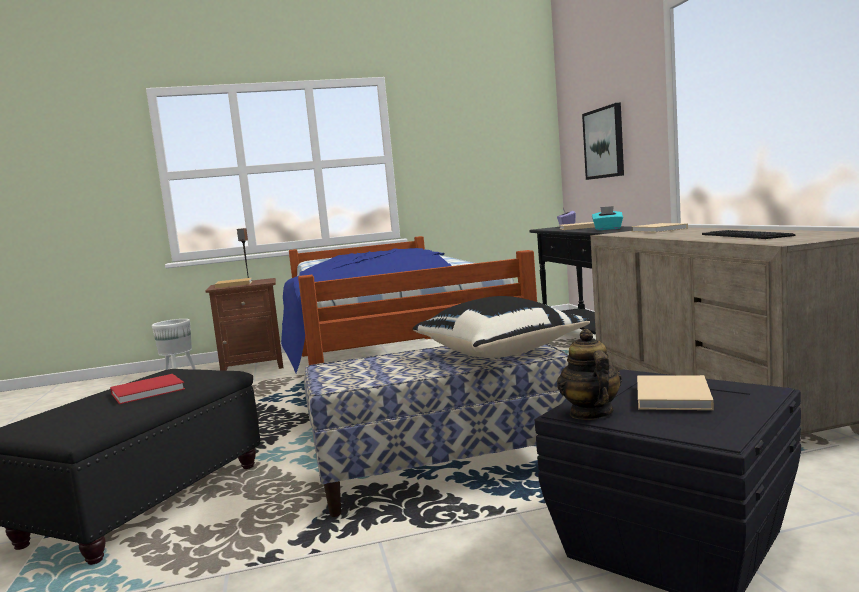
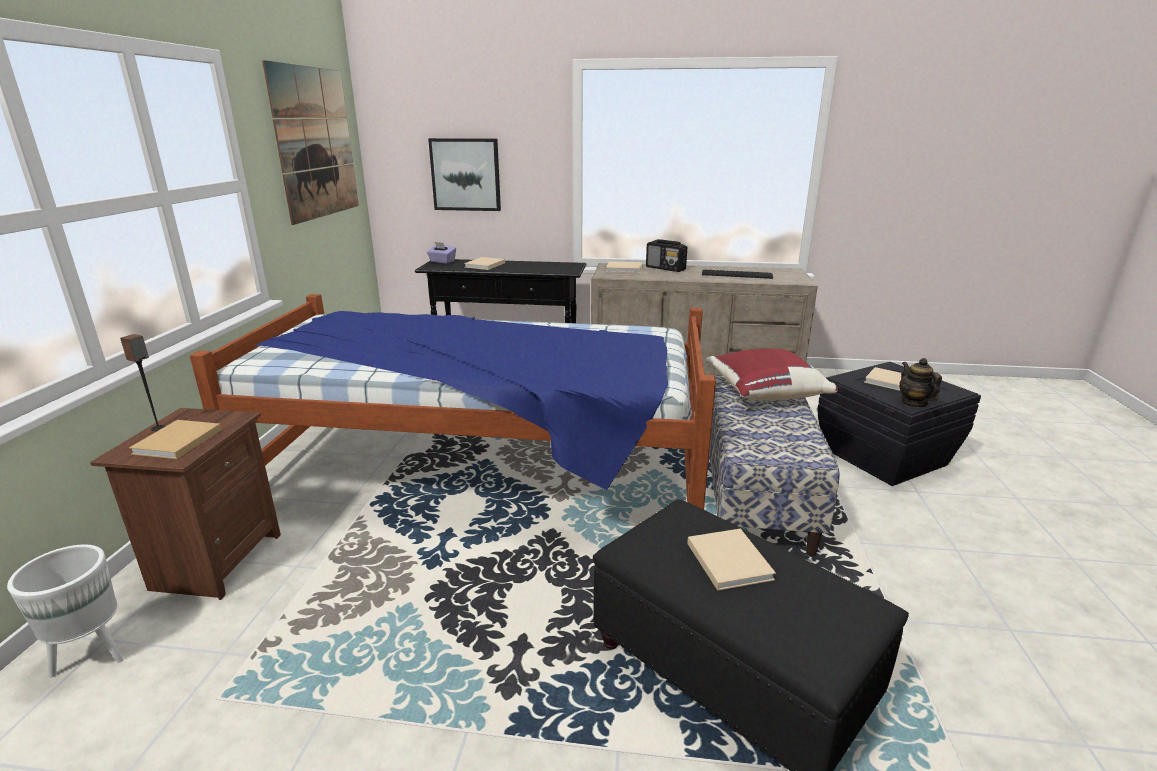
camera: 70 degrees left, 15 degrees up
(150, 391) = (728, 559): red book -> beige book
(485, 130) = (315, 143): none -> picture
(499, 352) = (764, 392): black pillow -> red pillow
(590, 413) = (913, 403): teapot -> teapot turned 60 degrees clockwise
(608, 229) = (545, 267): turquoise tissue box -> none
(698, 230) = (666, 268): none -> radio

